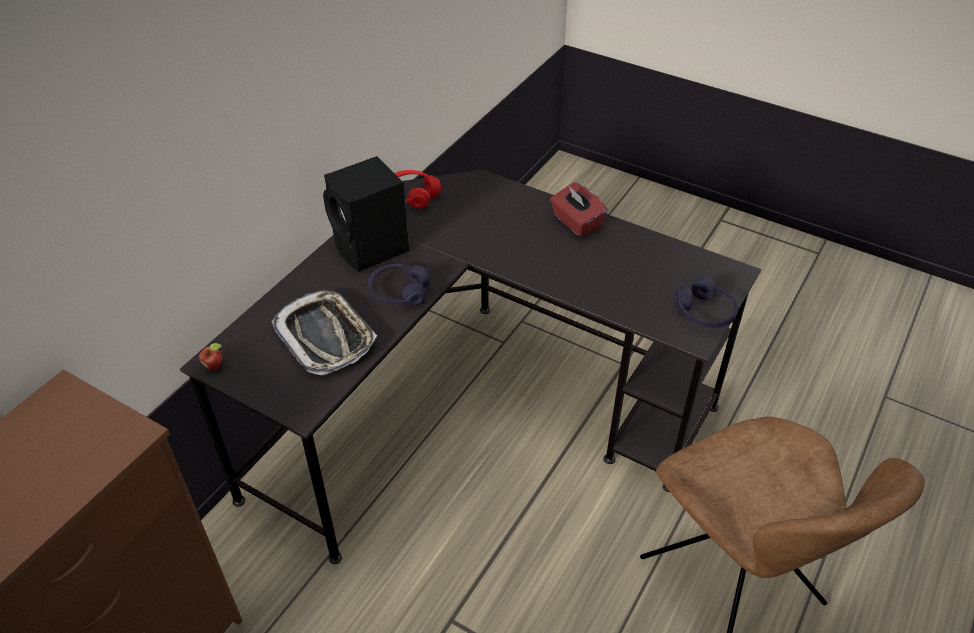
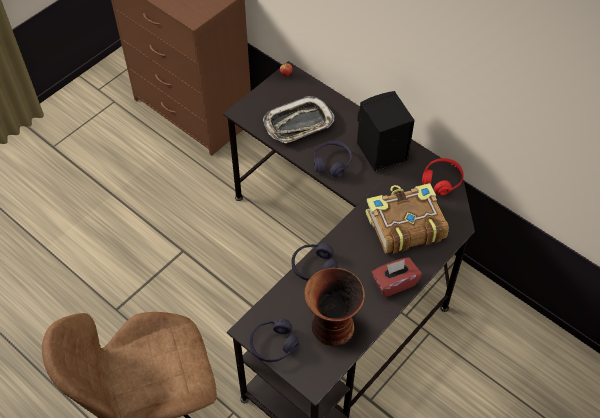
camera: 100 degrees right, 10 degrees up
(490, 220) = (404, 225): none -> book
(577, 291) = (313, 266): none -> purple headphones
(658, 266) = (331, 328): none -> vase

